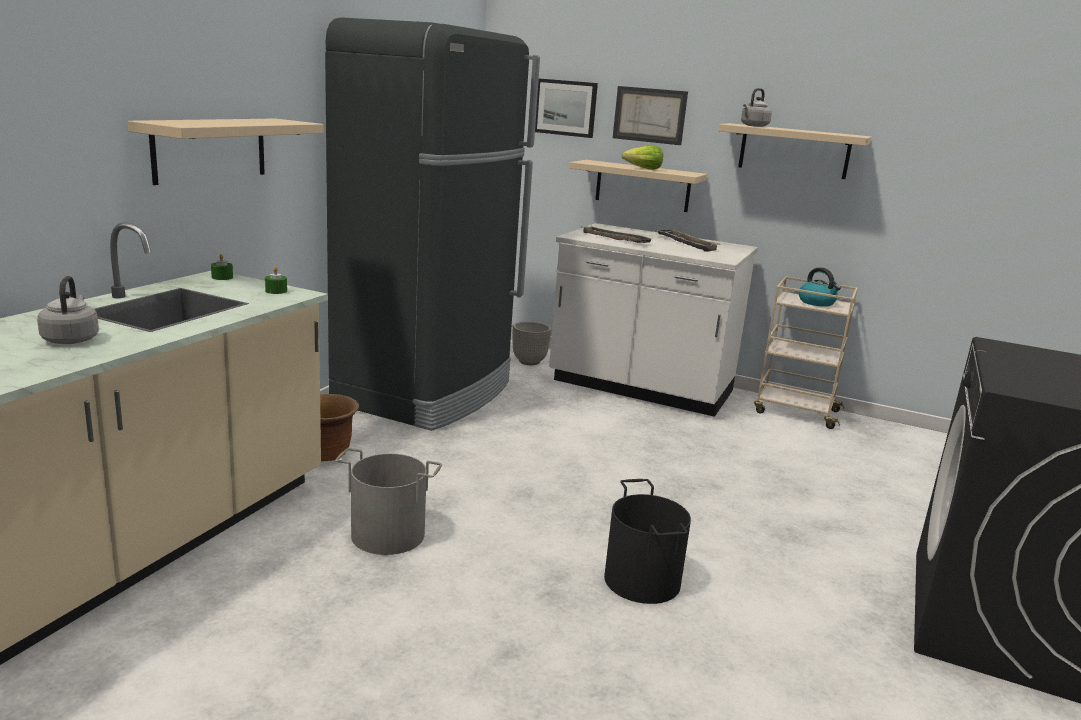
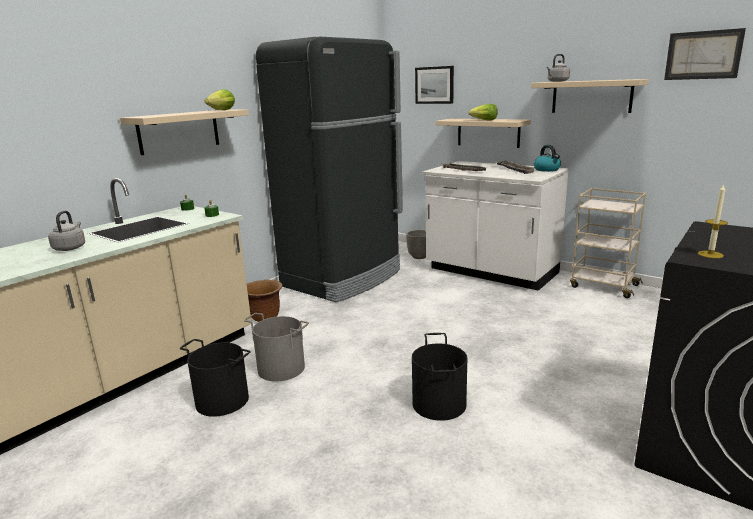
camera: 15 degrees right, 0 degrees up
(283, 122) = (221, 110): none -> lettuce
(313, 588) = (221, 401): none -> black bucket
(649, 115) = (489, 83): picture -> picture (703, 55)
(817, 302) = (613, 205): kettle -> kettle (547, 170)
(1026, 383) = (710, 254): none -> candle

